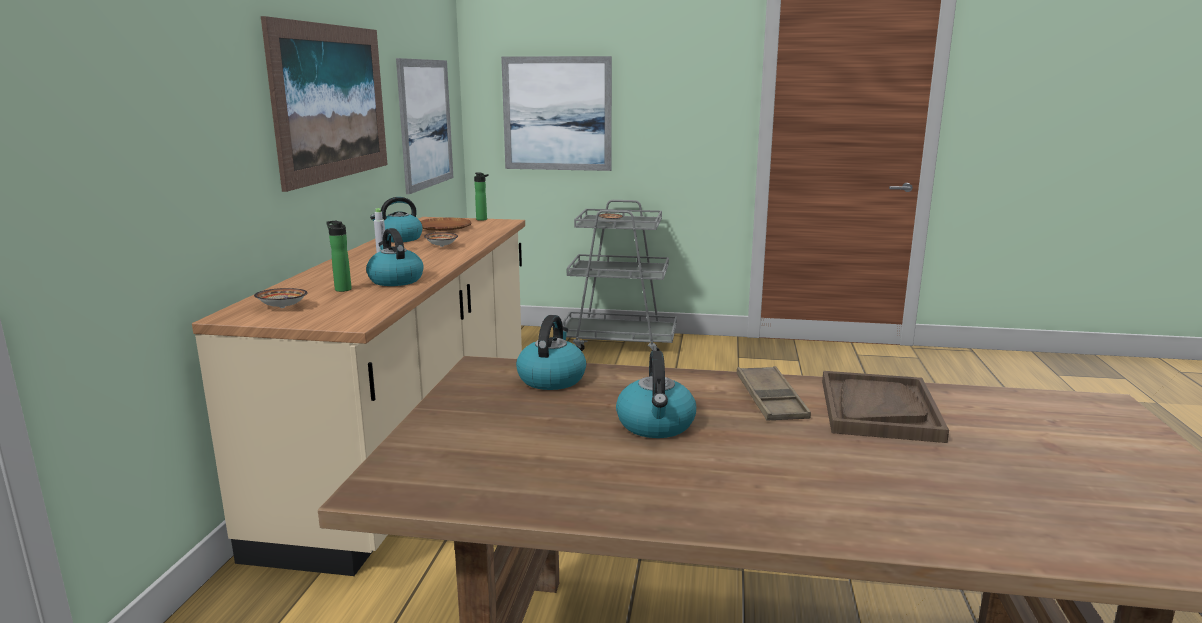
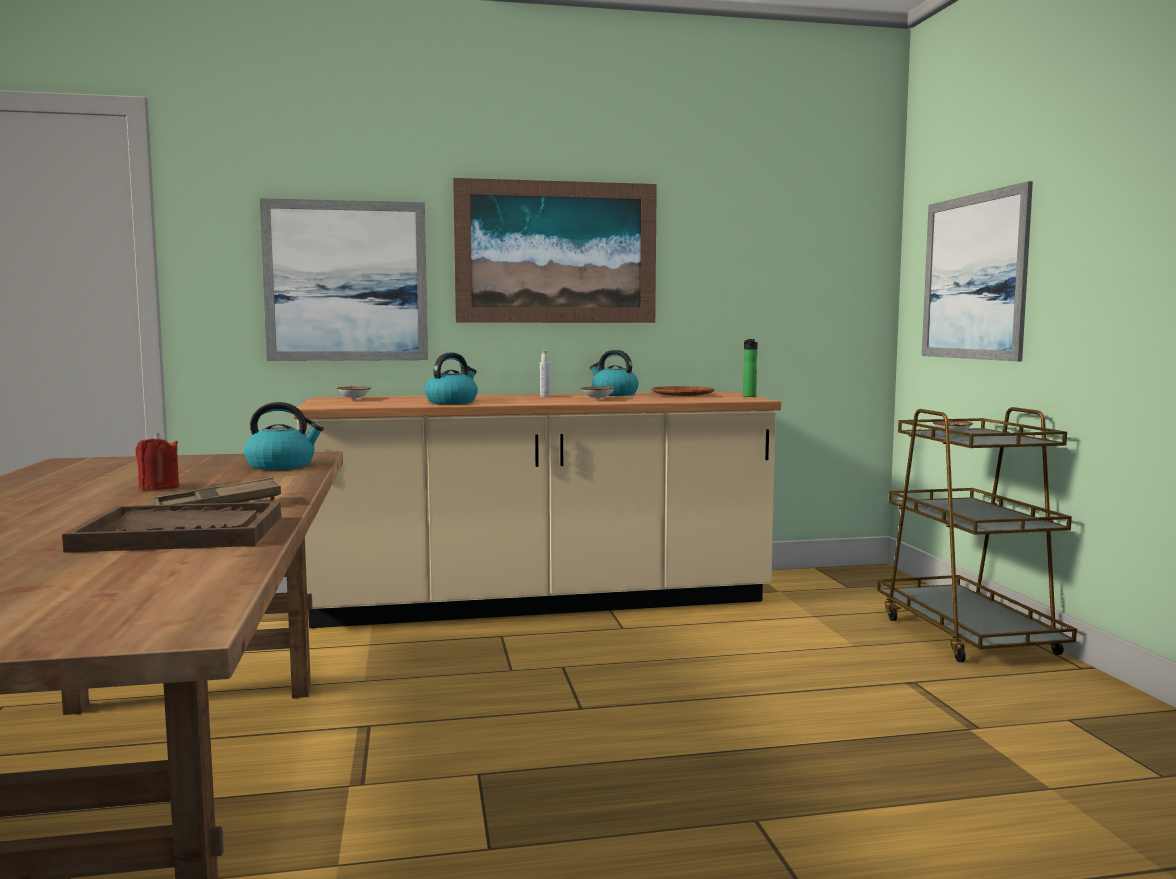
camera: 70 degrees right, 10 degrees down
(342, 289) = (414, 400): bottle -> none
(425, 123) = (773, 288): picture -> picture (346, 281)
(619, 342) = (967, 635): grey cart -> brown cart
(656, 425) = (159, 487): kettle -> red candle

